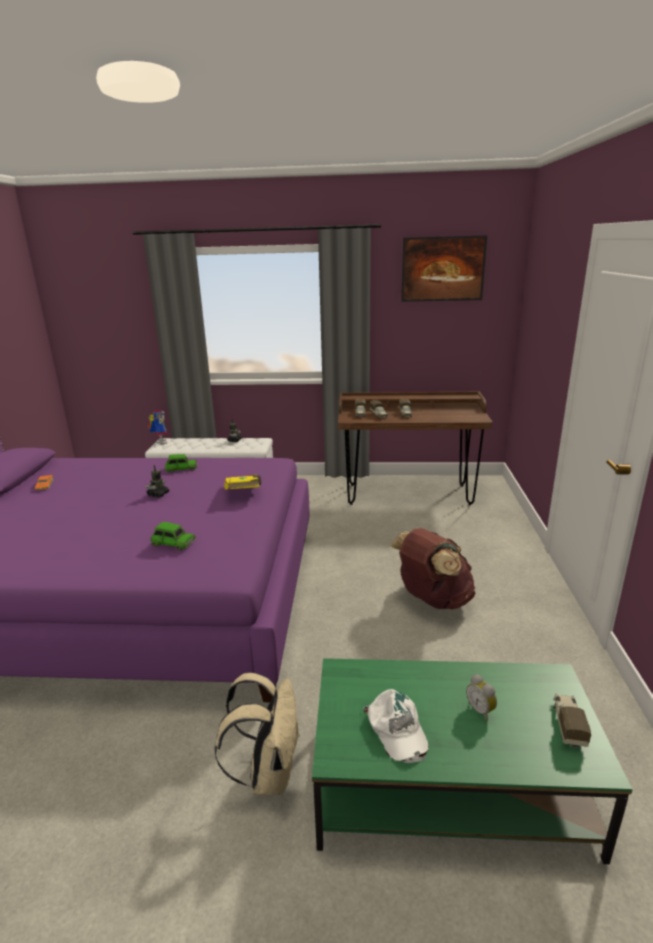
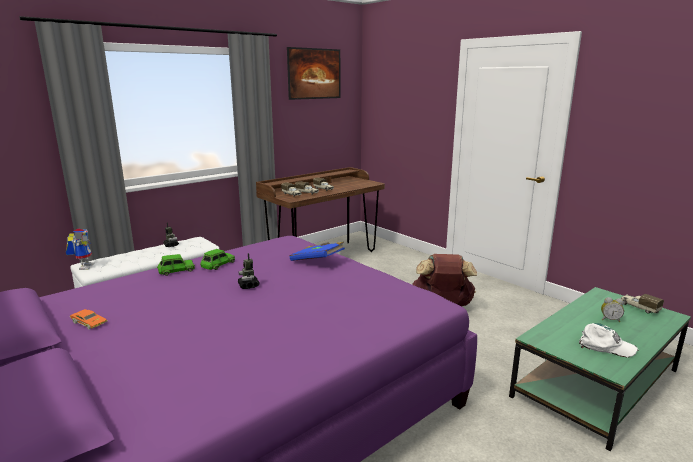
camera: 45 degrees left, 5 degrees down
(160, 442) = (84, 266): toy robot -> toy robot turned 60 degrees clockwise
(173, 542) = (356, 304): green toy car -> green toy car (176, 270)
(244, 492) = (317, 261): yellow book -> blue book
(268, 772) = (529, 439): beige backpack -> none

